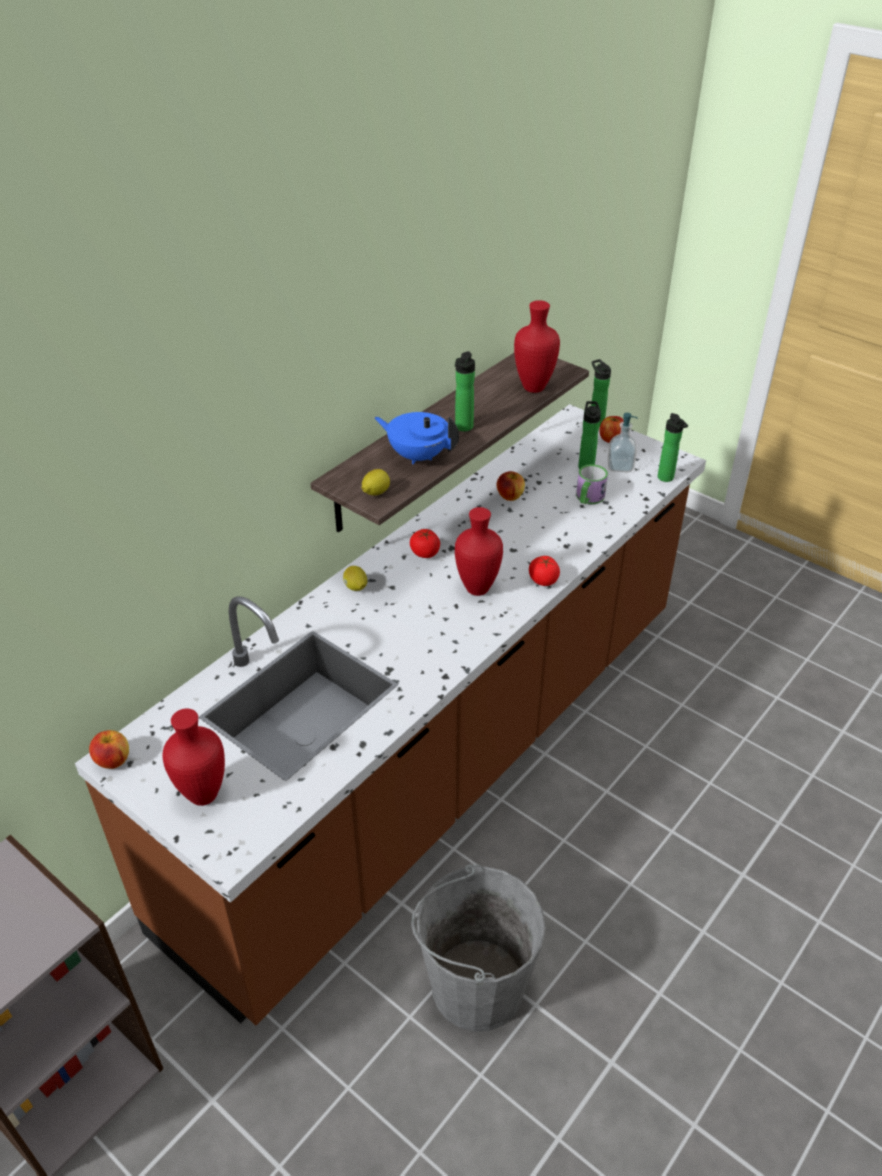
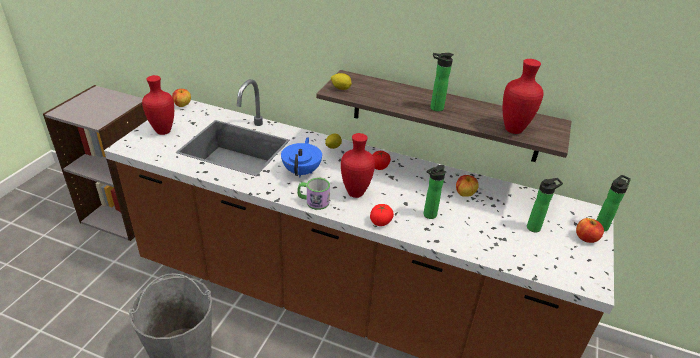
camera: 70 degrees right, 5 degrees down
(418, 456) = (390, 96): blue teapot -> blue teapot (302, 171)
(588, 498) = (493, 233): mug -> mug (313, 201)
(620, 466) = (552, 247): soap dispenser -> none
(667, 479) = (559, 279): bottle -> bottle (428, 215)

